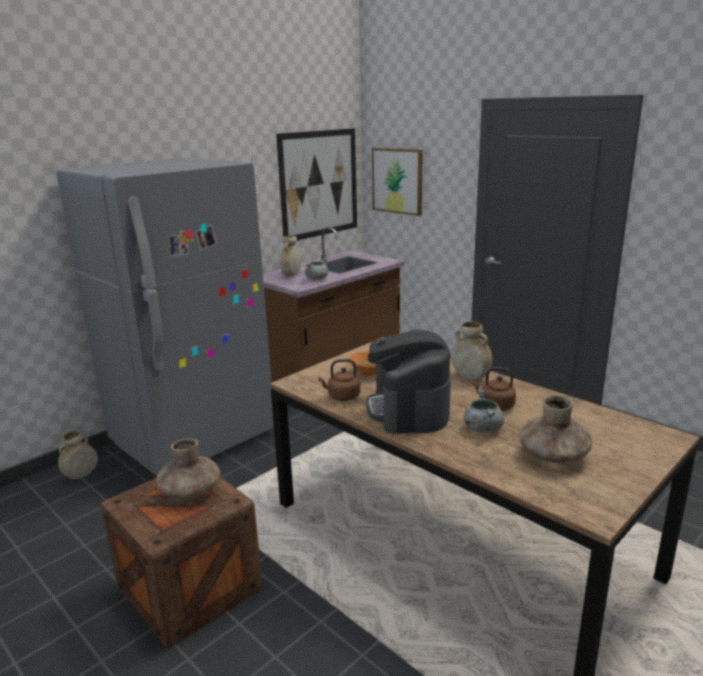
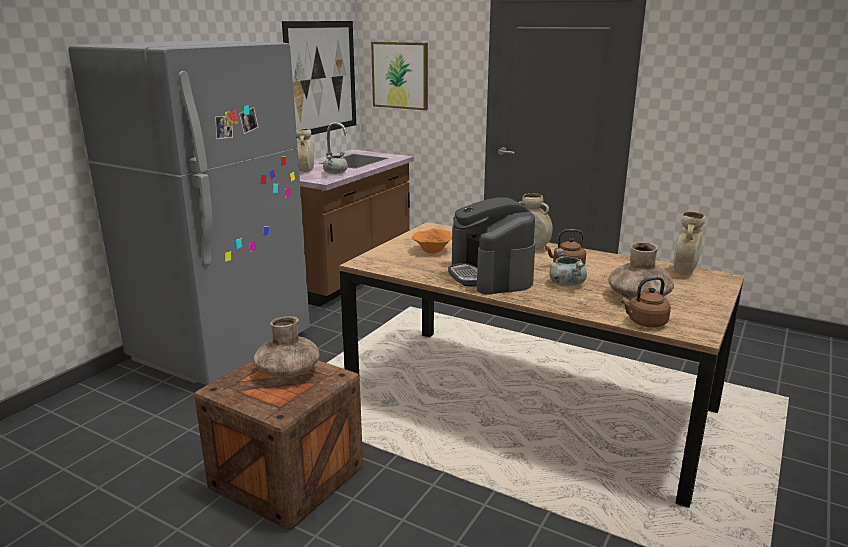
camera: 15 degrees left, 0 degrees up
(81, 476) = (107, 394): beige vase -> beige vase (684, 271)
(342, 396) = (420, 270): brown kettle -> brown kettle (645, 323)

